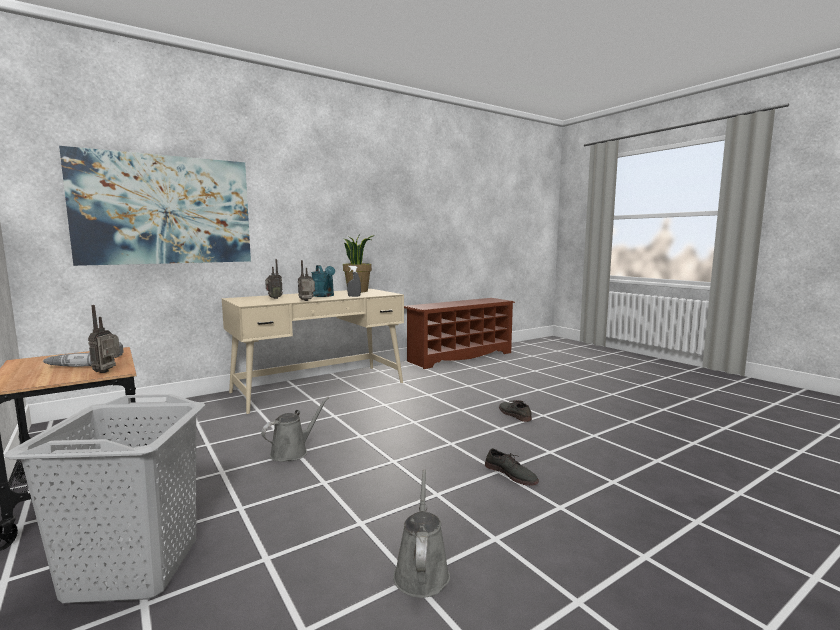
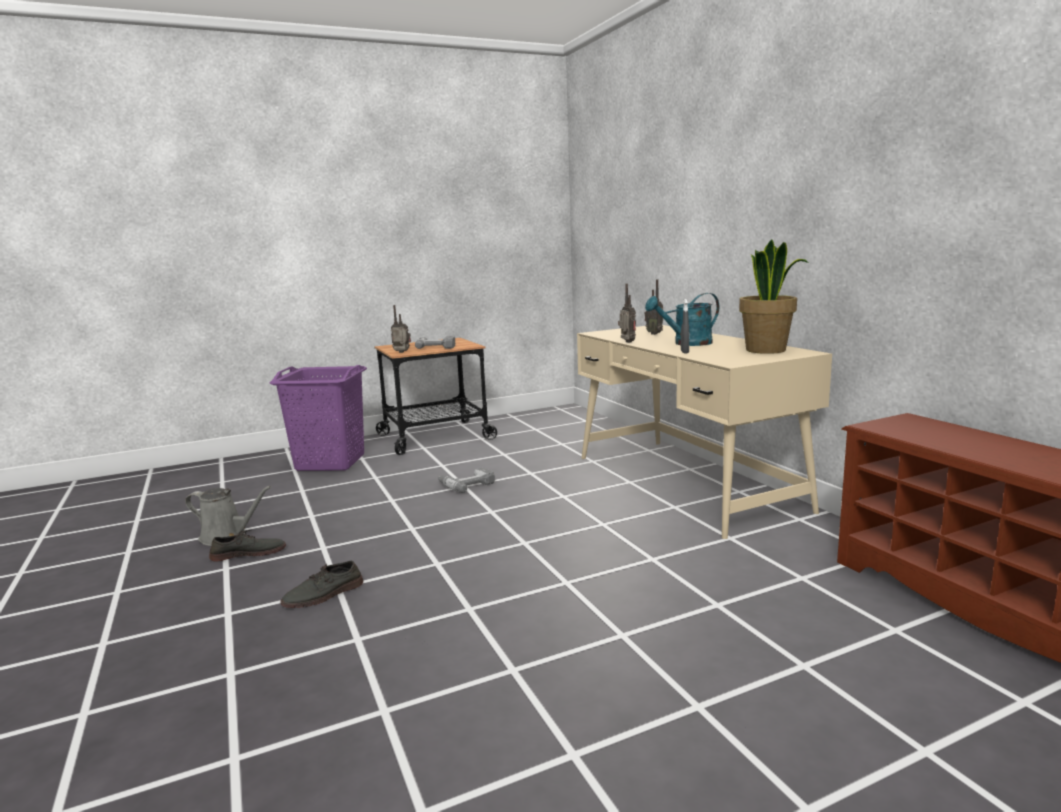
camera: 100 degrees right, 5 degrees up
(132, 569) = (330, 462): grey laundry basket -> purple laundry basket
(165, 210) = (634, 215): picture -> none
(292, 452) = (465, 484): grey watering can -> power drill
(514, 414) = (528, 633): grey shoe -> grey shoe (248, 553)

